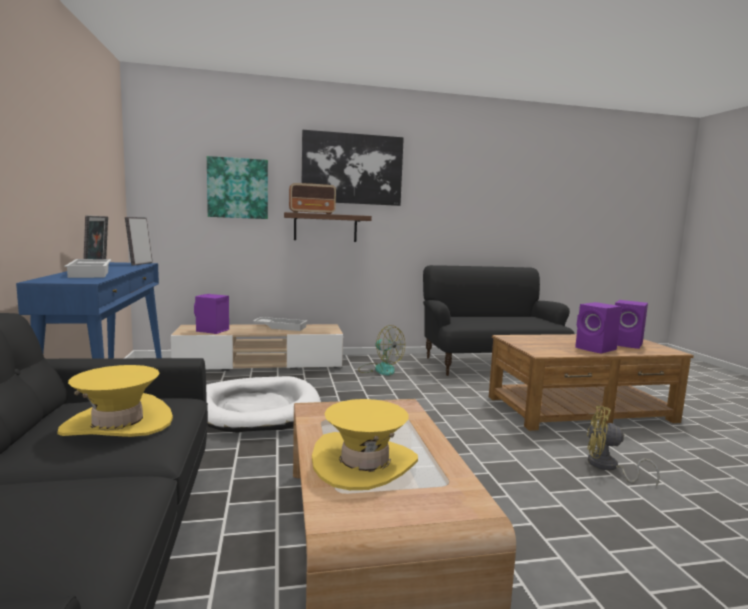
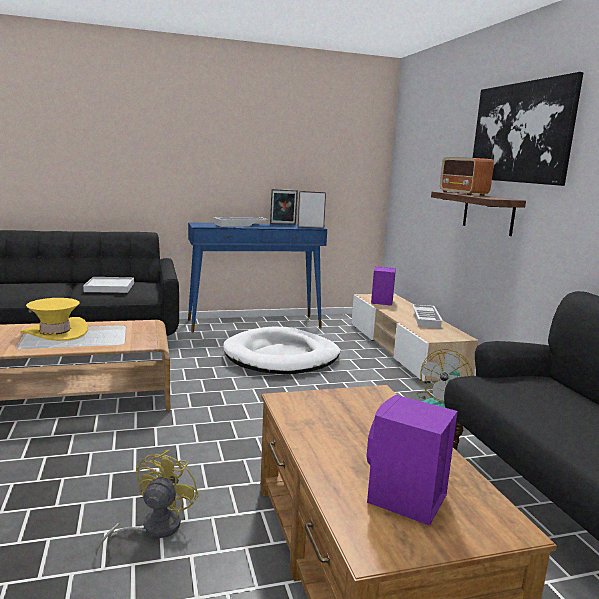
camera: 85 degrees right, 5 degrees up
(117, 424) = (110, 287): yellow hat -> white tray
(238, 188) = (437, 165): picture -> none
(596, 349) = (336, 450): purple speaker -> none

